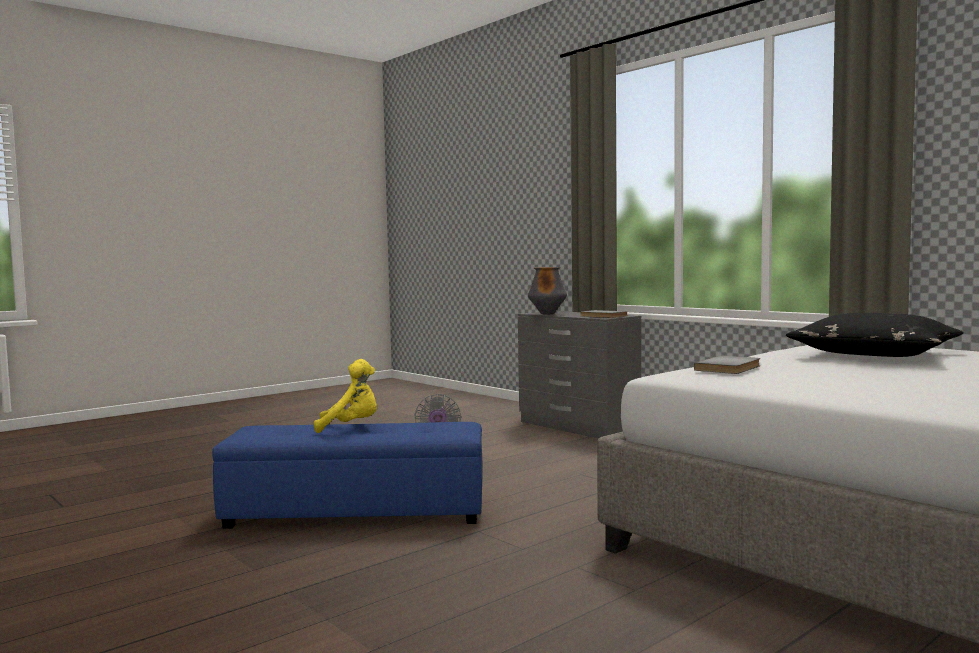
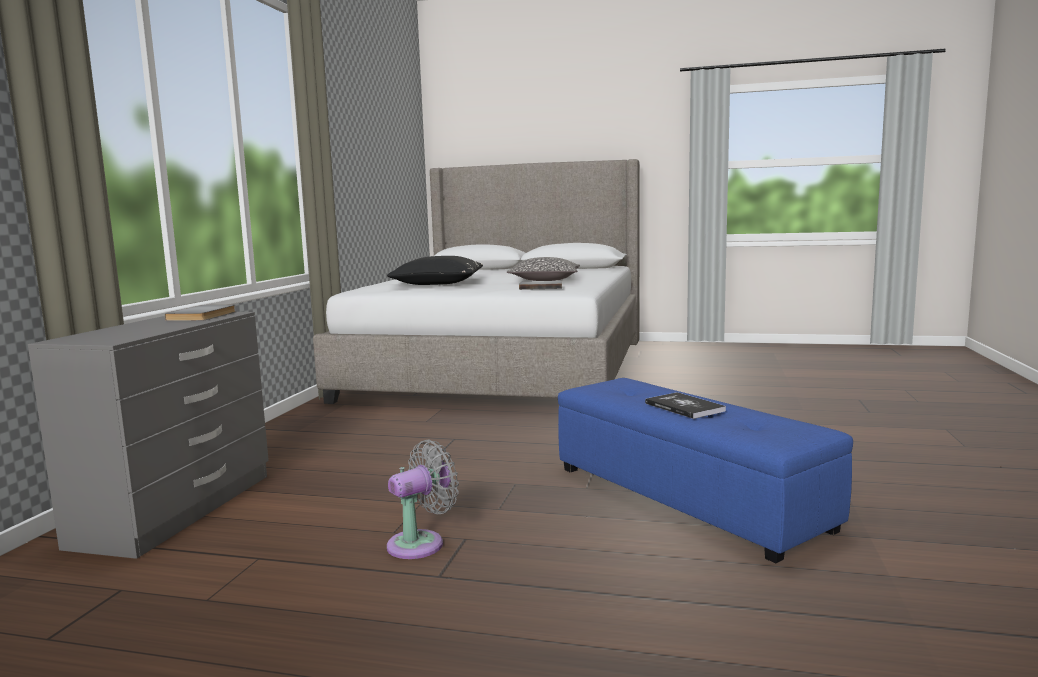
camera: 125 degrees left, 5 degrees up
(351, 427) = (684, 407): yellow plush toy -> book
(547, 314) = (137, 334): vase -> none
(875, 381) = (545, 280): none -> pillow

